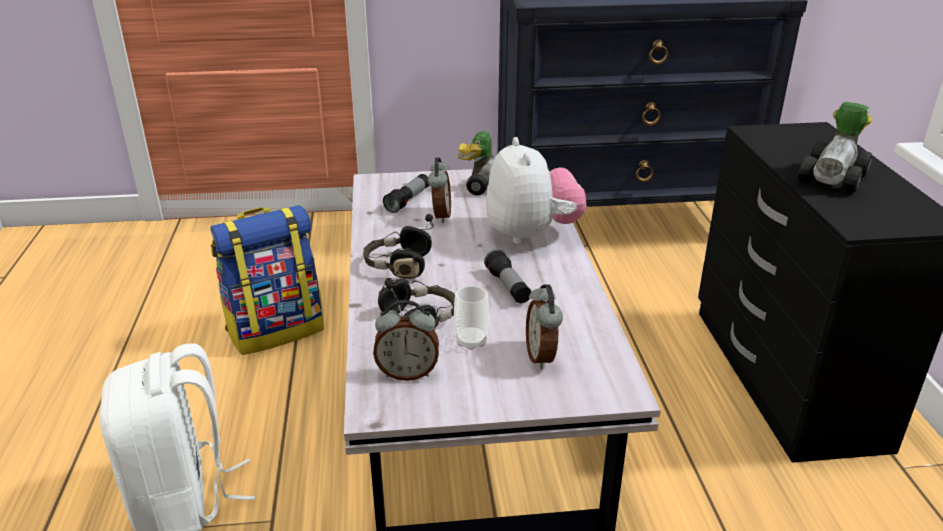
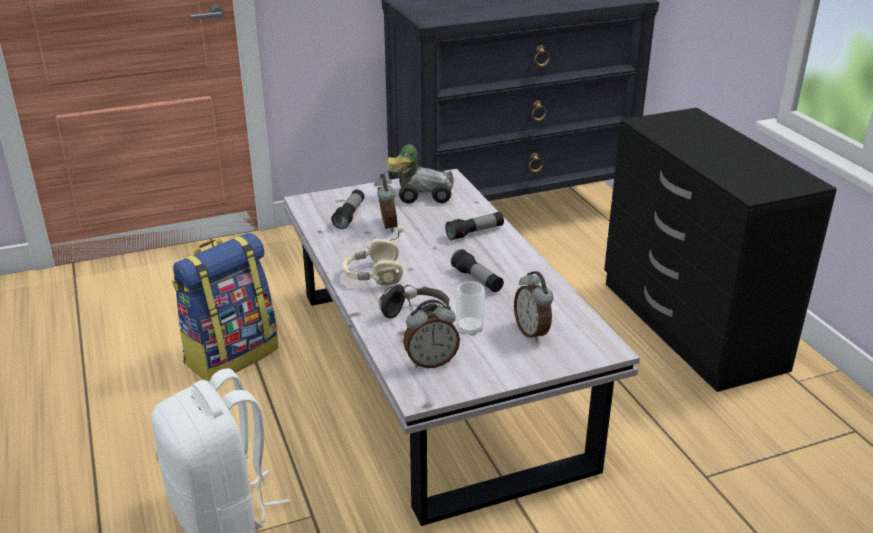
camera: 15 degrees left, 0 degrees up
(398, 266) = (374, 275): black headphones -> beige headphones
(531, 235) = (475, 233): plush toy -> flashlight
(835, 177) = (721, 155): toy car -> none

